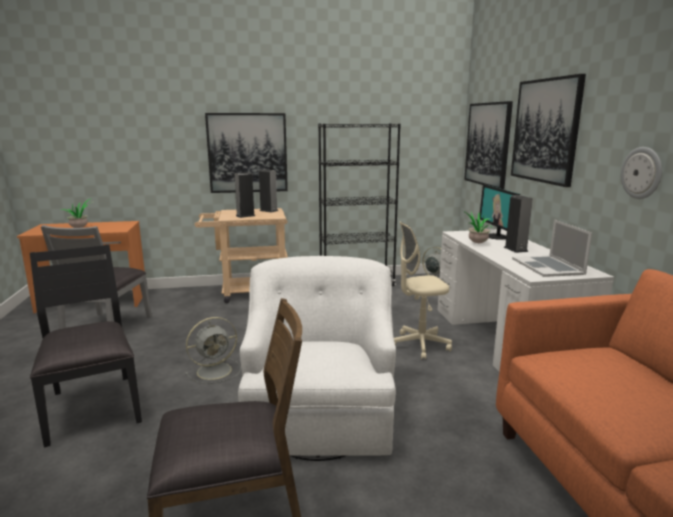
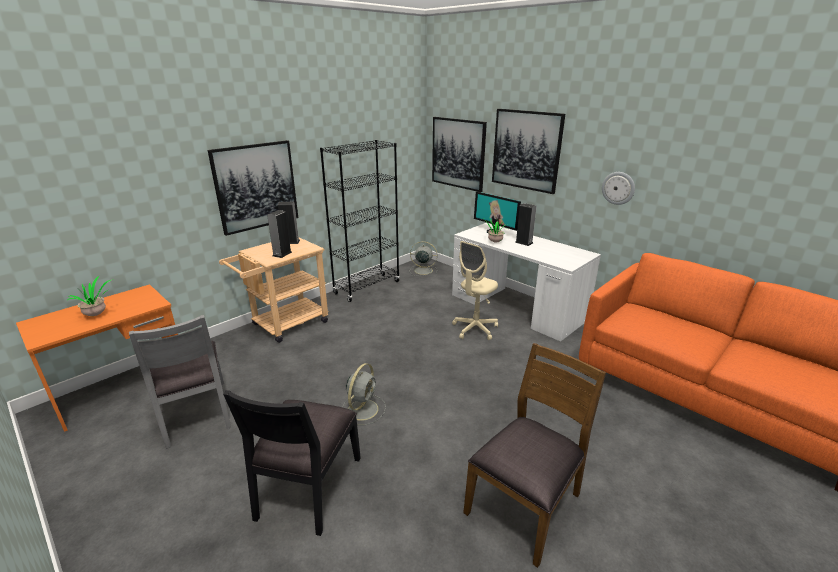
camera: 35 degrees left, 10 degrees up
(93, 406) = (307, 487): black chair -> black chair turned 105 degrees counterclockwise
(320, 413) = (479, 407): white armchair -> none
(548, 266) = (561, 254): laptop -> none

